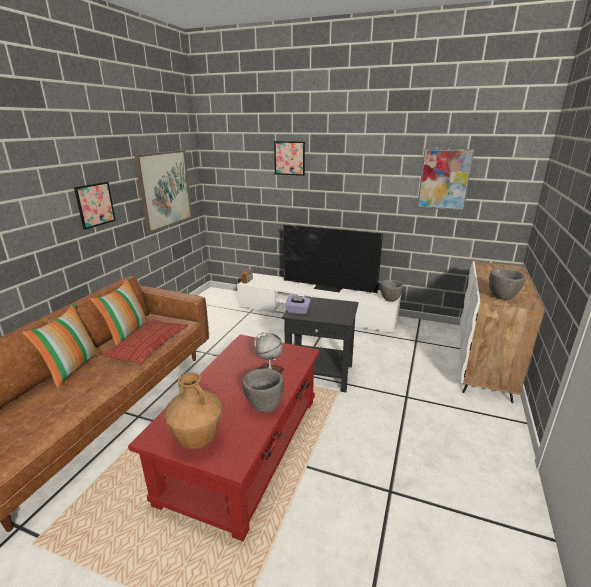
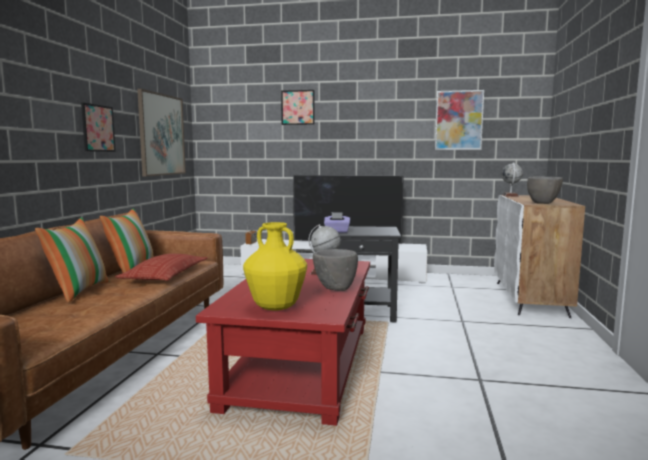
camera: 10 degrees left, 15 degrees down
(197, 440) = (275, 307): brown vase -> yellow vase
(390, 300) = (417, 248): grey bowl -> none
(482, 266) = (510, 195): none -> globe

